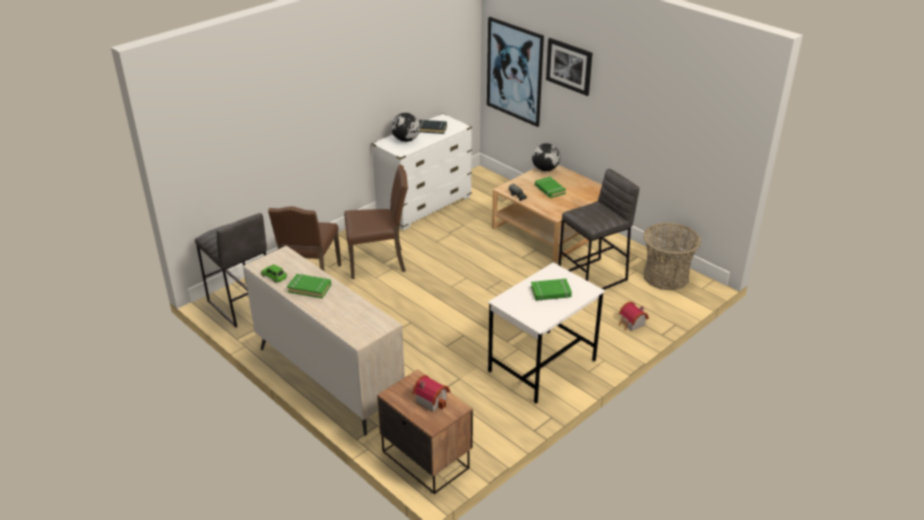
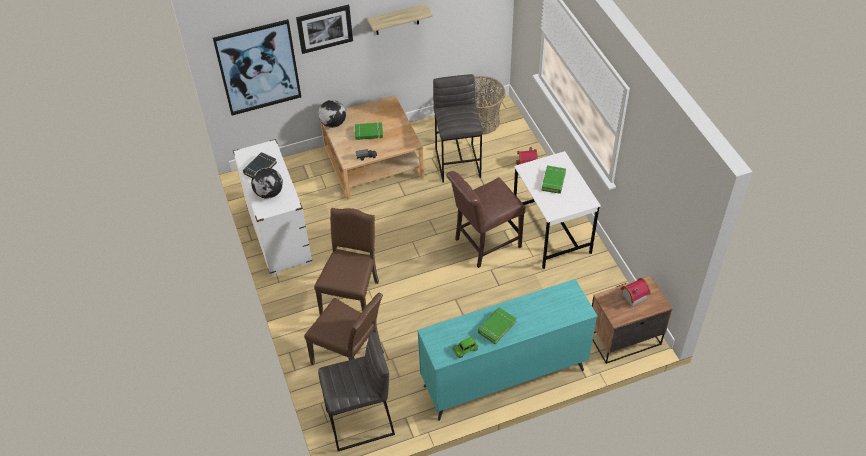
camera: 65 degrees left, 15 degrees up
(328, 378) = (503, 377): beige dresser -> turquoise dresser
(494, 322) = (484, 244): none -> brown chair
(630, 100) = (397, 20): none -> shelf

